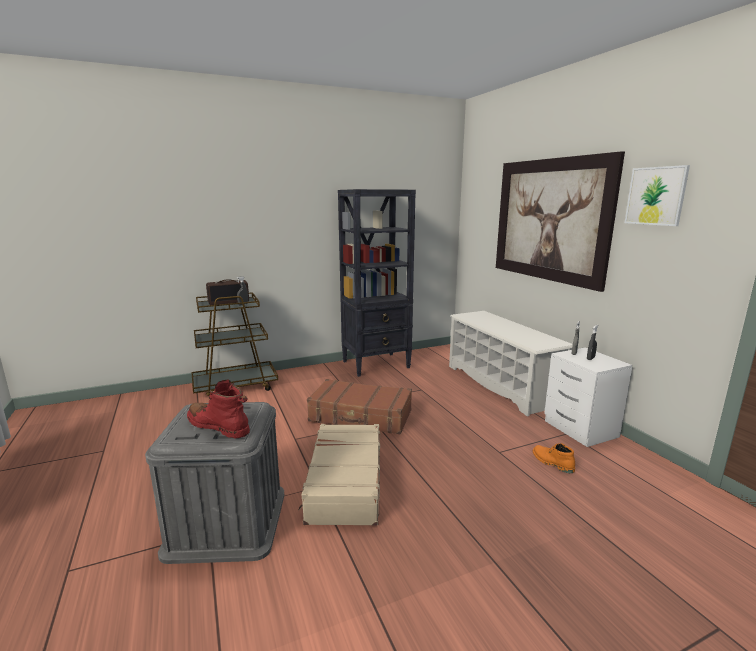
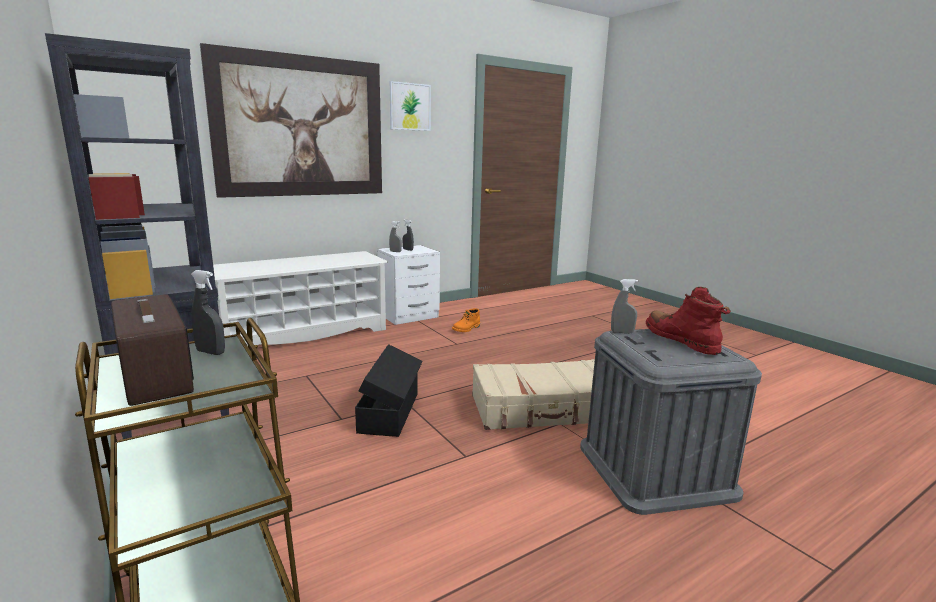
camera: 100 degrees left, 0 degrees up
(219, 426) = (681, 340): red boot -> red boot turned 135 degrees clockwise
(257, 407) = (622, 332): none -> grey spray bottle
(360, 416) = (390, 412): brown suitcase -> black storage box

